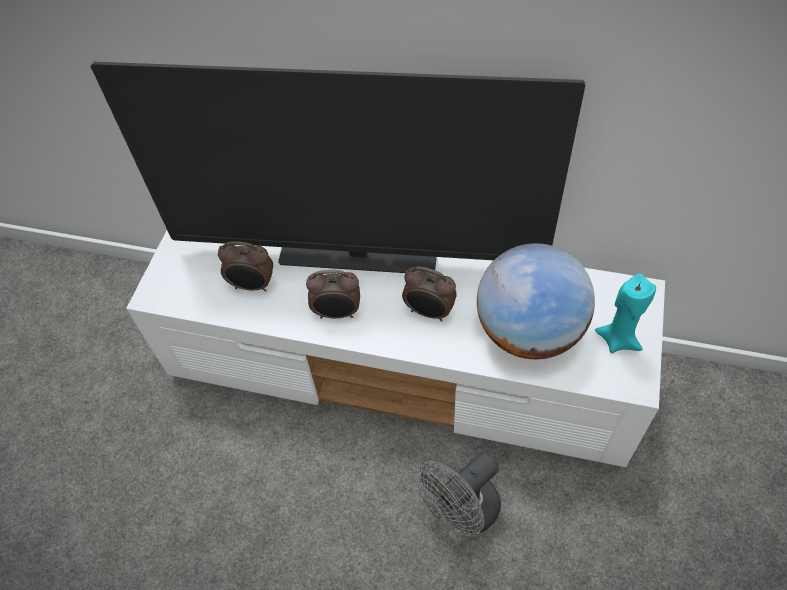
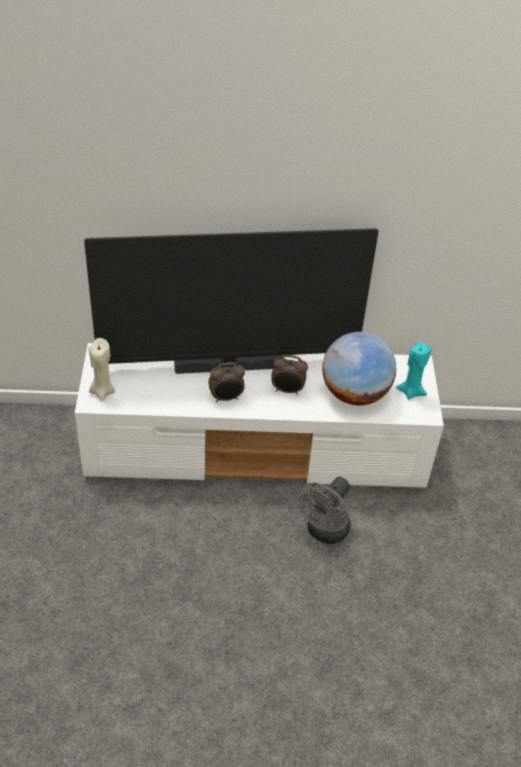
camera: 20 degrees left, 10 degrees down
(173, 280) = (102, 391): none -> beige candle
(252, 285) = (161, 388): alarm clock -> none

